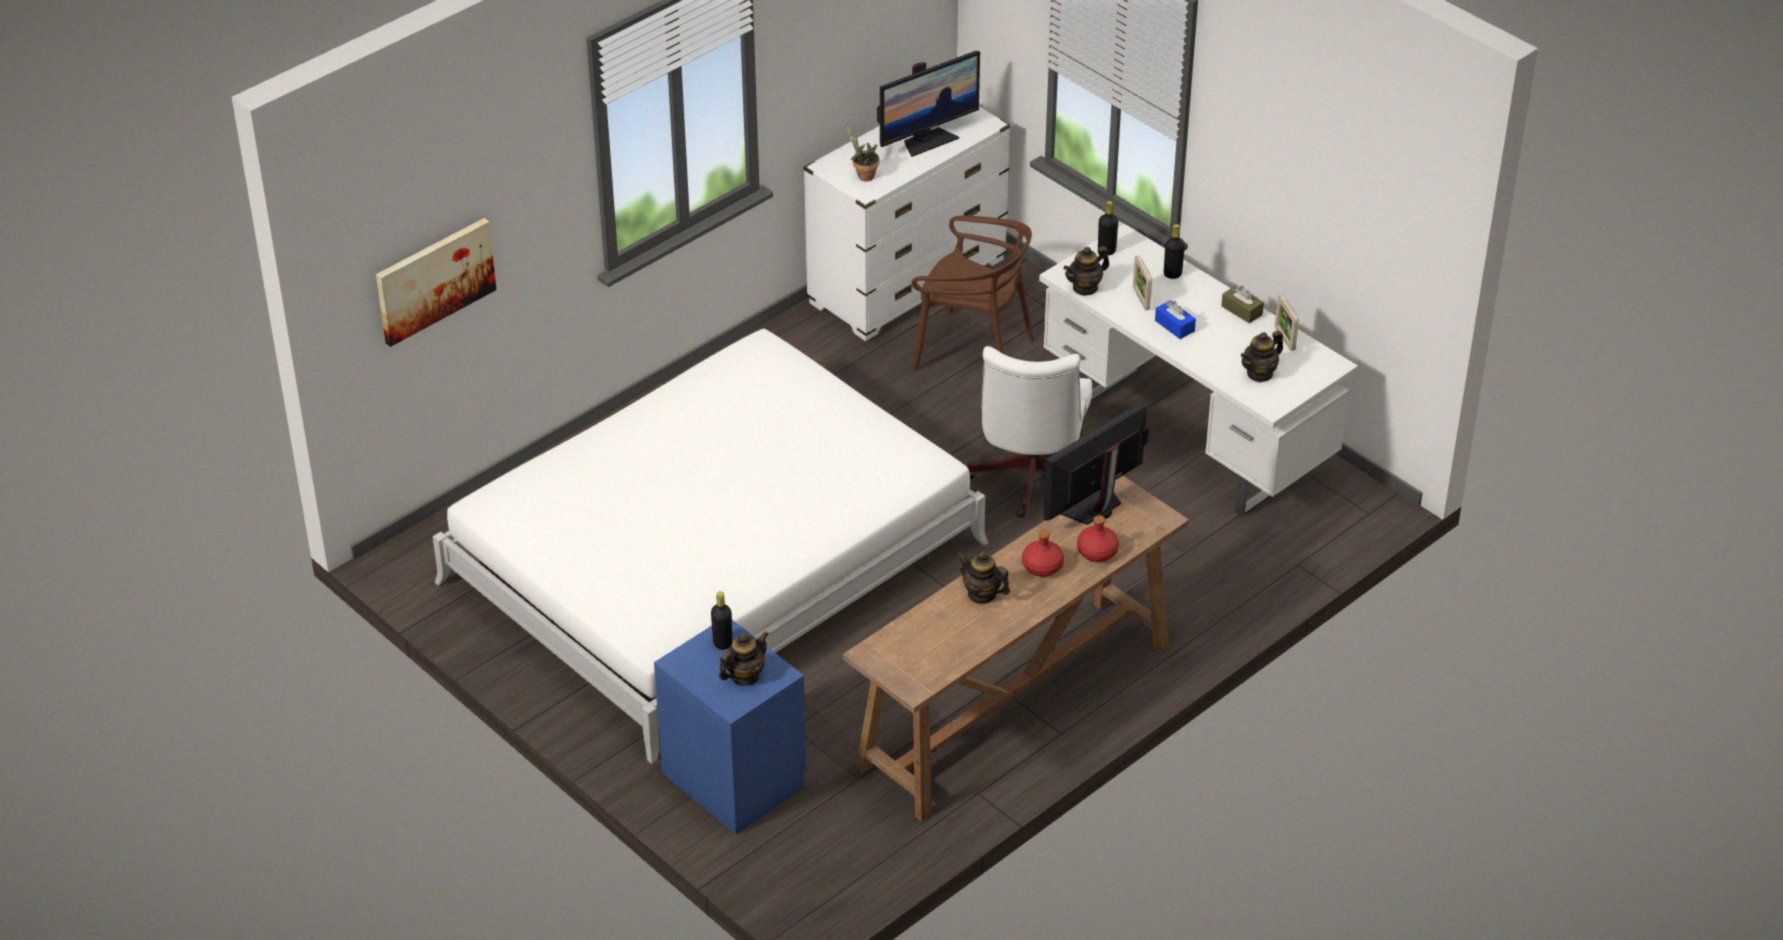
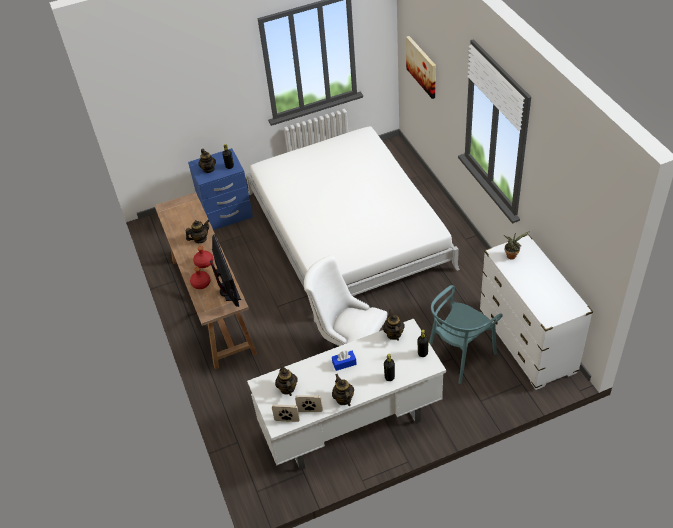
camera: 115 degrees right, 5 degrees up
(927, 140) = (539, 288): monitor -> none
(973, 350) = (459, 355): brown chair -> turquoise chair
(1141, 299) = (374, 356): picture frame -> picture frame (287, 420)
(1241, 310) = (343, 399): brown tissue box -> teapot

